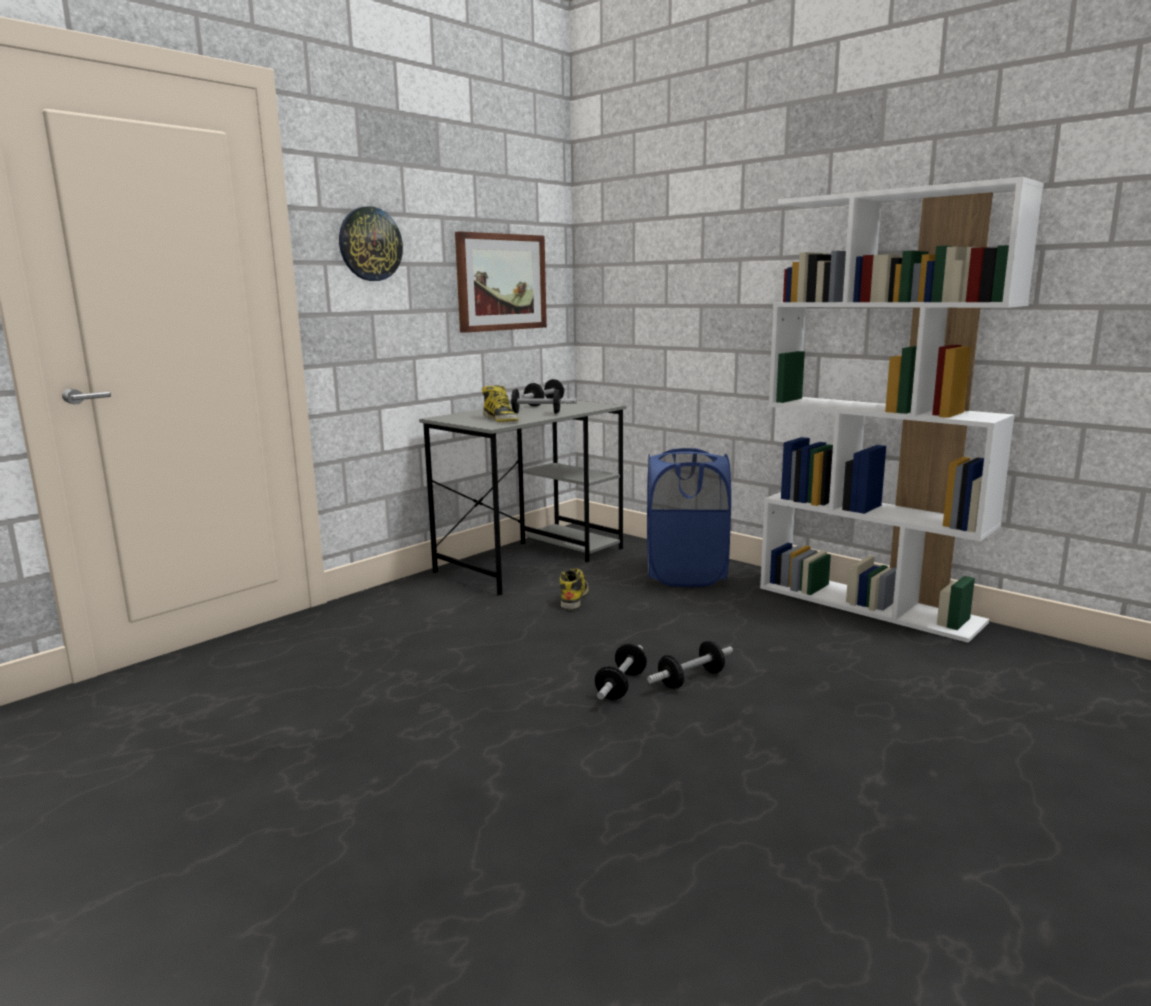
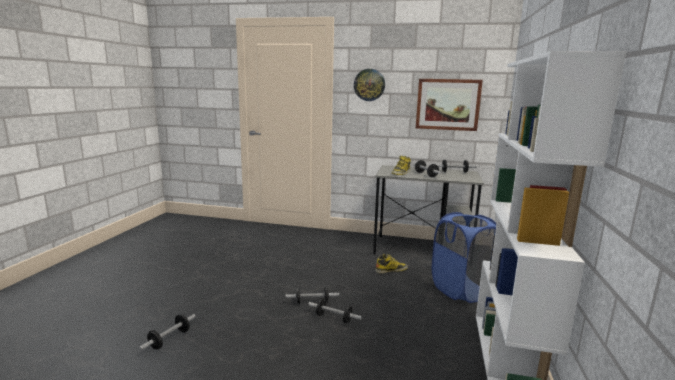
camera: 60 degrees right, 0 degrees up
(638, 883) = (169, 339): none -> dumbbell

